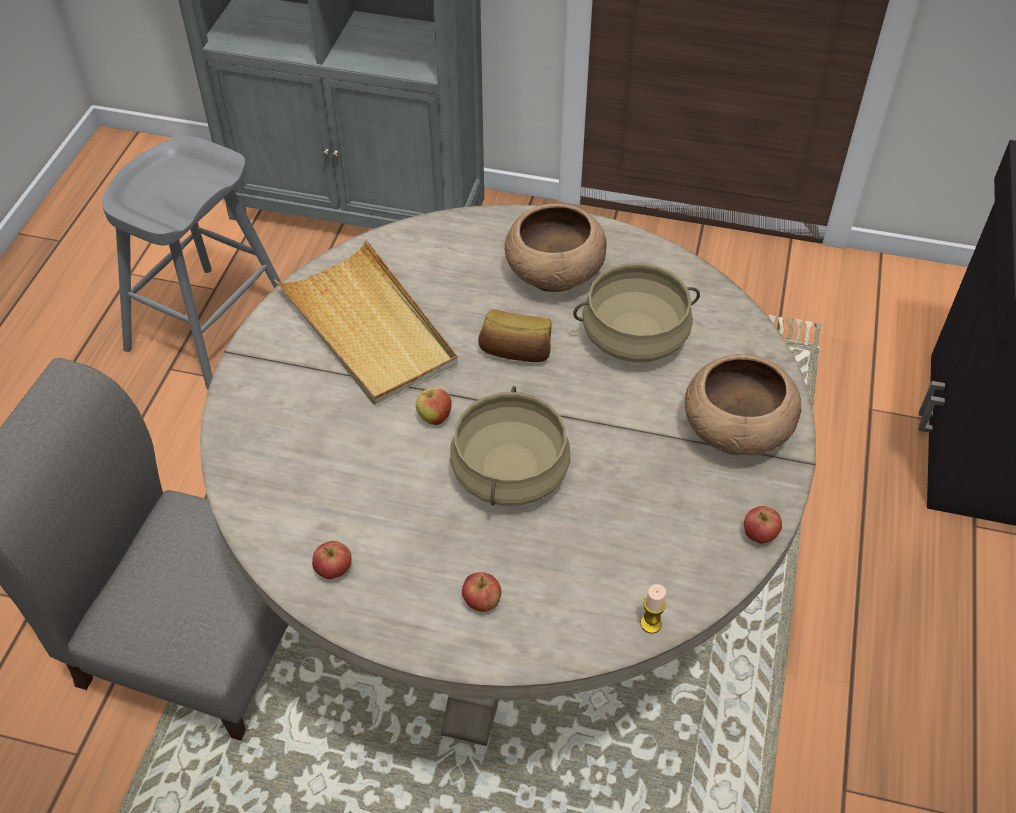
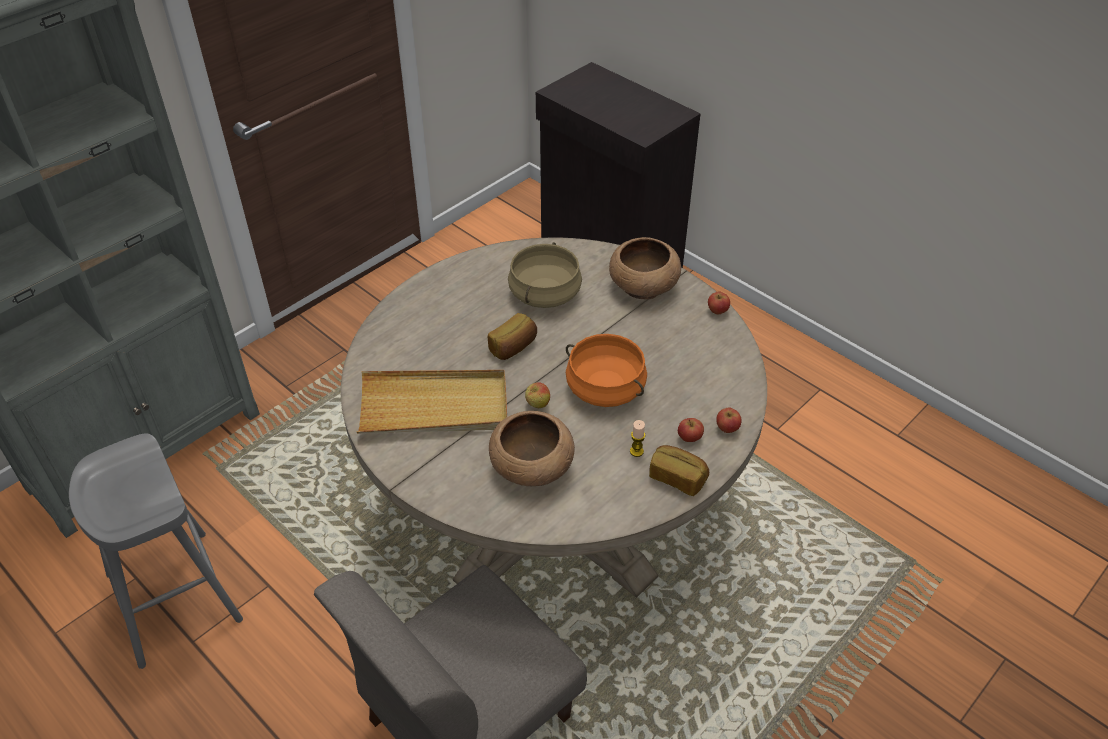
camera: 60 degrees left, 5 degrees down
(334, 570) = (622, 497): apple -> apple (727, 428)
(402, 617) = (677, 477): none -> bread
(509, 471) = (604, 388): beige cooking pot -> orange cooking pot
(553, 273) = (463, 304): brown bowl -> brown bowl (531, 468)
(651, 624) = (746, 376): candle -> candle (636, 451)

